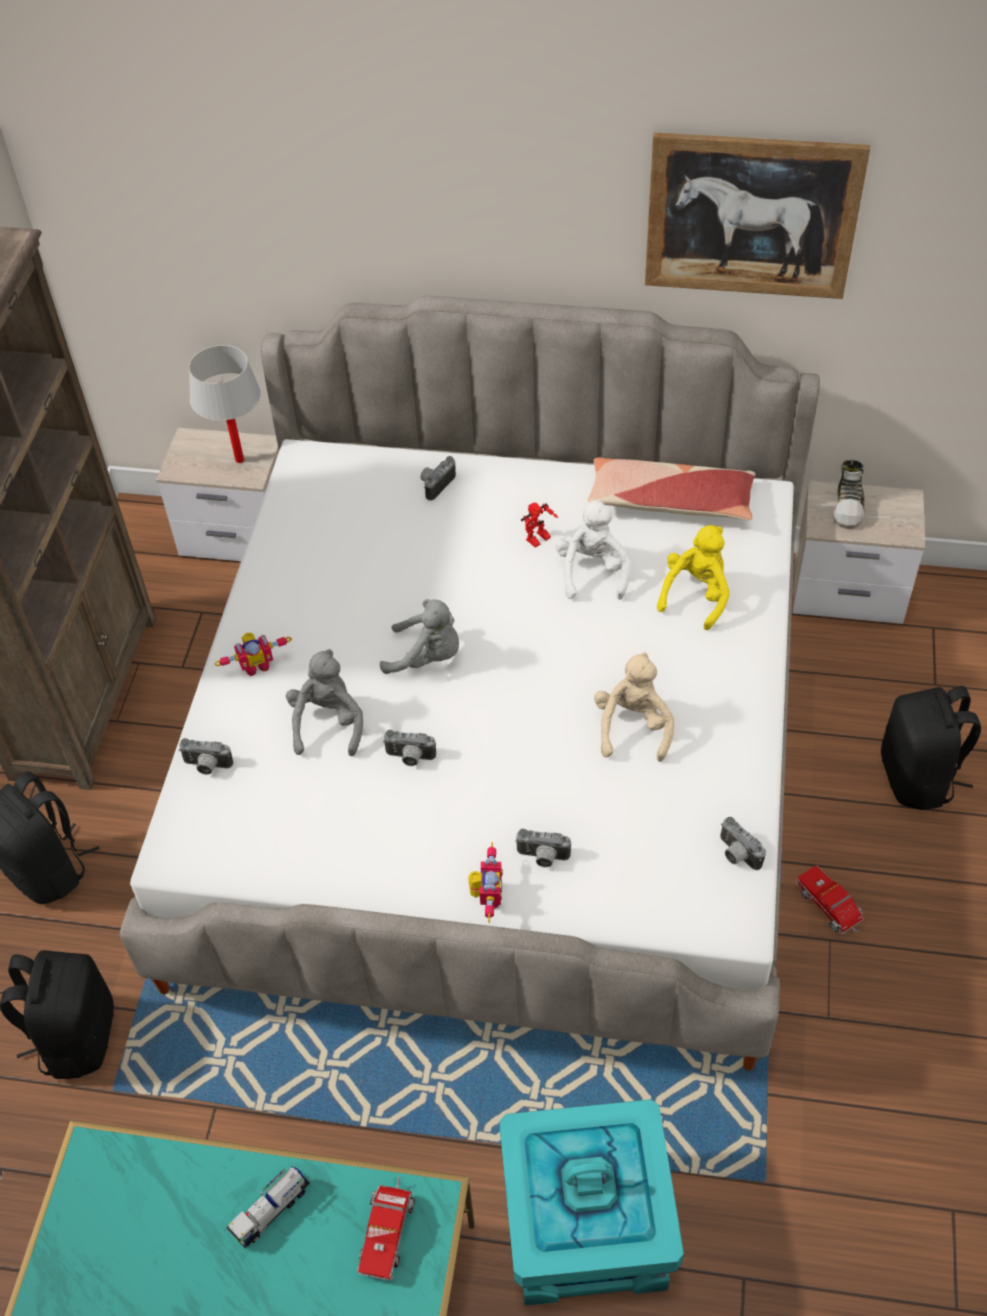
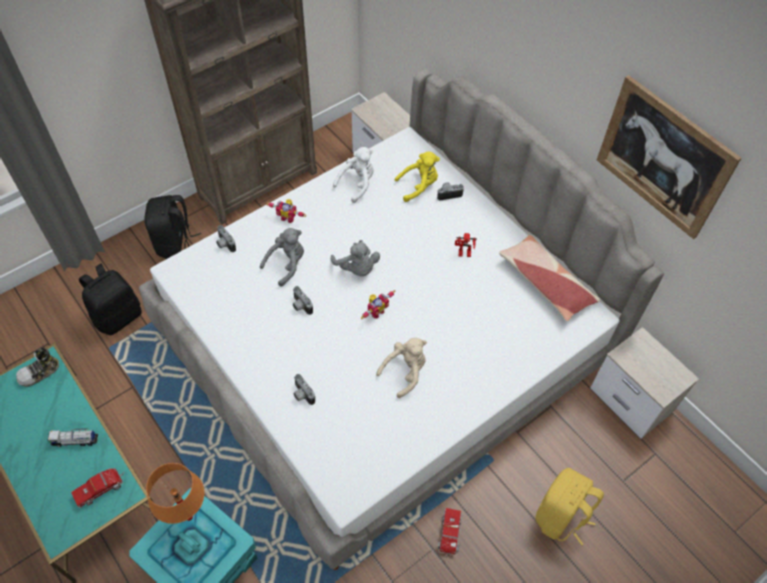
camera: 40 degrees right, 5 degrees up
(239, 460) = (392, 124): white table lamp -> none
(486, 897) = (262, 391): toy robot -> toy robot (376, 311)
(545, 1153) = (189, 517): none -> orange table lamp
(592, 572) = (470, 287): white plush toy -> white plush toy (357, 184)
(696, 595) = (505, 336): yellow plush toy -> yellow plush toy (419, 186)
(736, 855) = (381, 468): camera -> none
(849, 507) = (647, 356): shoe -> shoe (39, 373)
(918, 778) = (561, 516): black backpack -> yellow backpack

